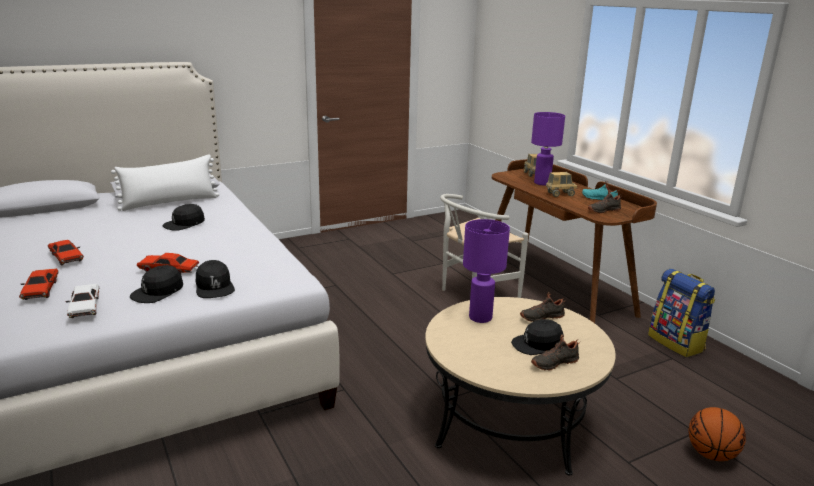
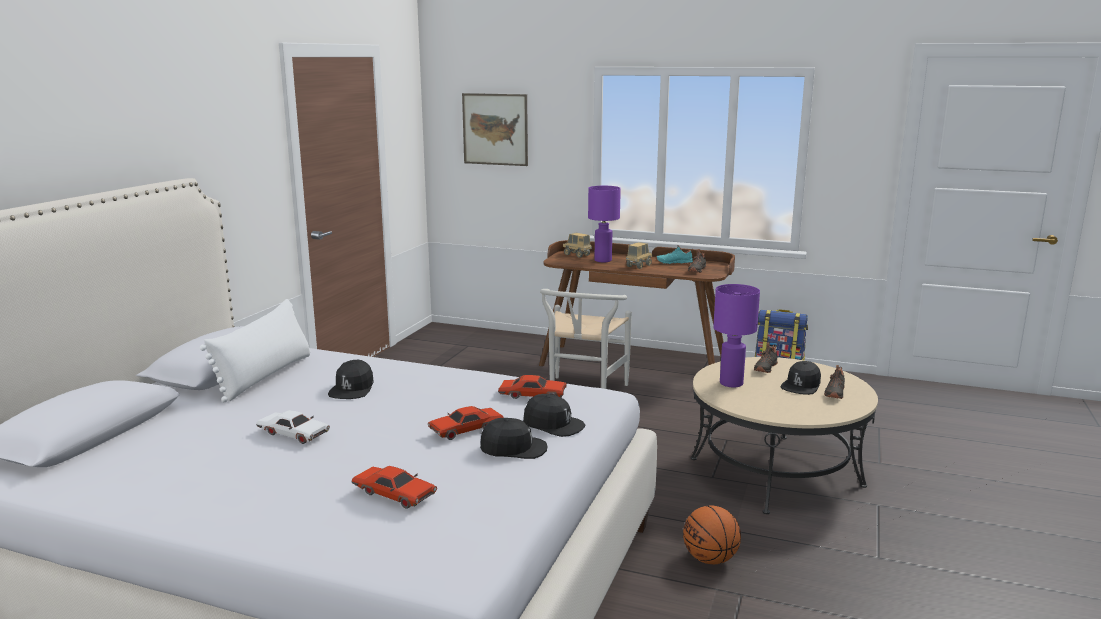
camera: 40 degrees left, 5 degrees down
(66, 257) = (316, 462): red toy car -> red toy car (532, 395)
(85, 306) = (486, 486): white toy car -> white toy car (293, 434)
(158, 292) = (513, 448): black cap -> black cap turned 90 degrees counterclockwise
(514, 52) = (495, 129): none -> picture
(711, 454) = (906, 436): basketball -> basketball (710, 559)

